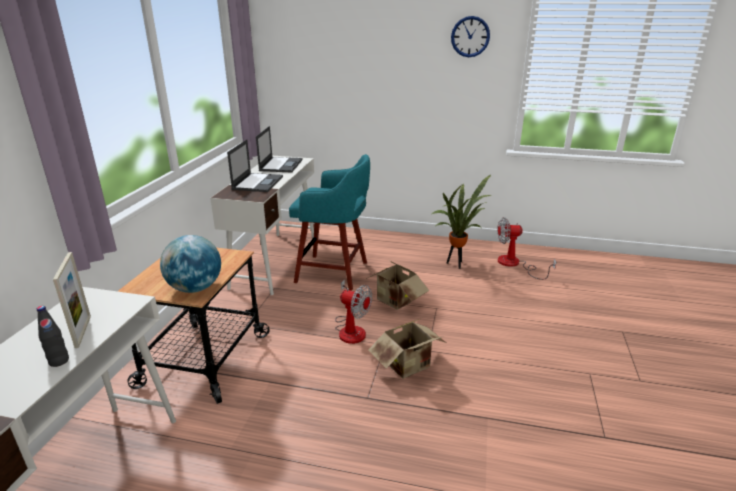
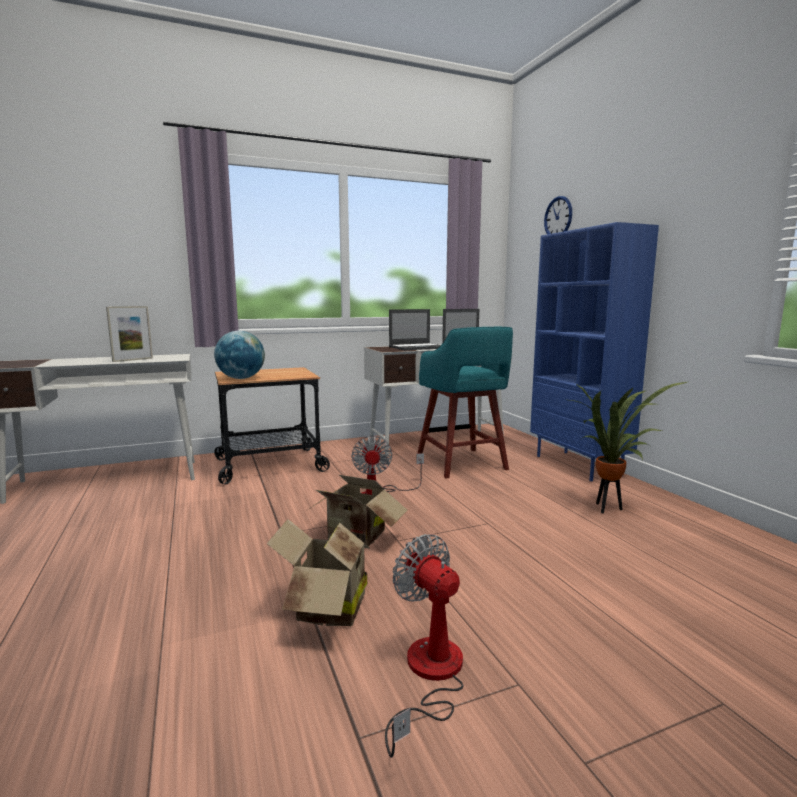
camera: 55 degrees right, 15 degrees down
(59, 361) = (95, 362): black bottle -> none
(390, 239) = (579, 465): none -> blue bookcase
(394, 302) = (461, 500): cardboard box -> cardboard box (325, 609)
(470, 36) = (702, 181): wall clock -> wall clock (558, 217)
(515, 264) = (702, 544): fan -> fan (429, 675)

